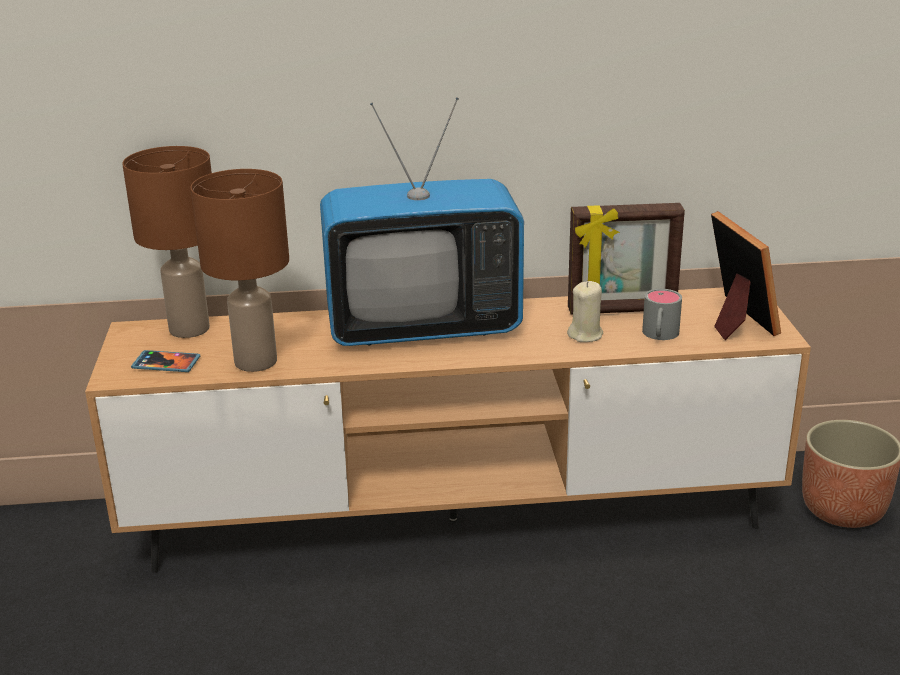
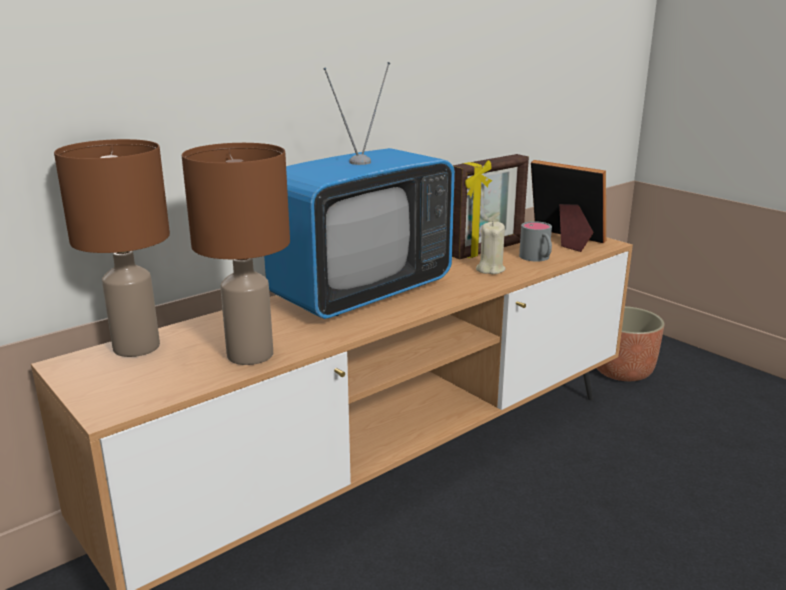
camera: 35 degrees left, 5 degrees down
(166, 364) = (154, 382): phone -> none

